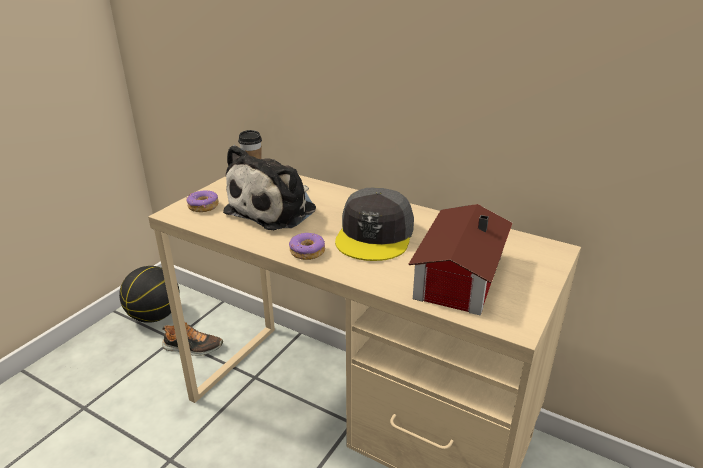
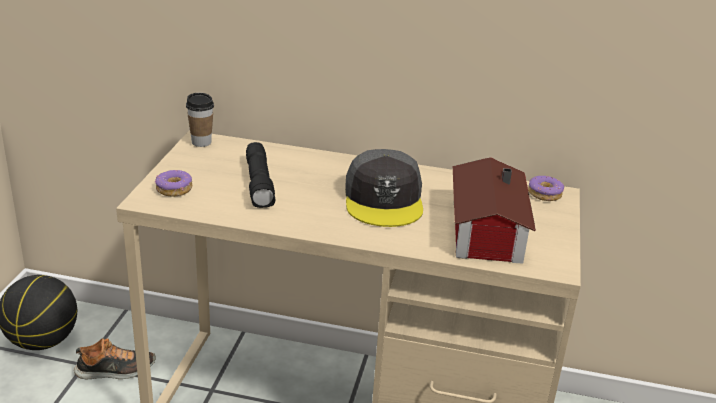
camera: 20 degrees left, 0 degrees up
(275, 210) = (260, 184): plush toy -> black flashlight
(307, 252) = (326, 225): donut -> donut (545, 194)

